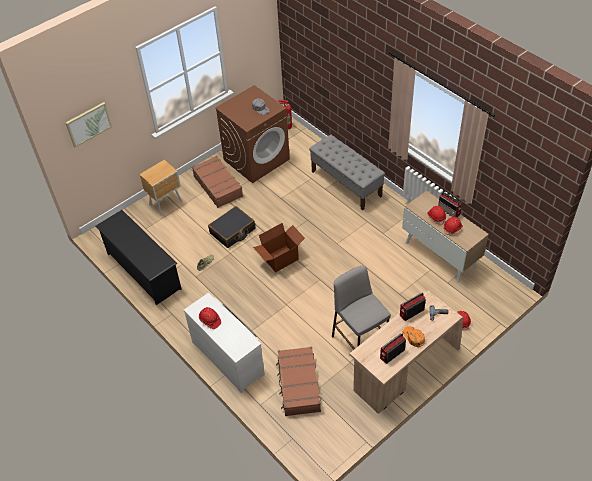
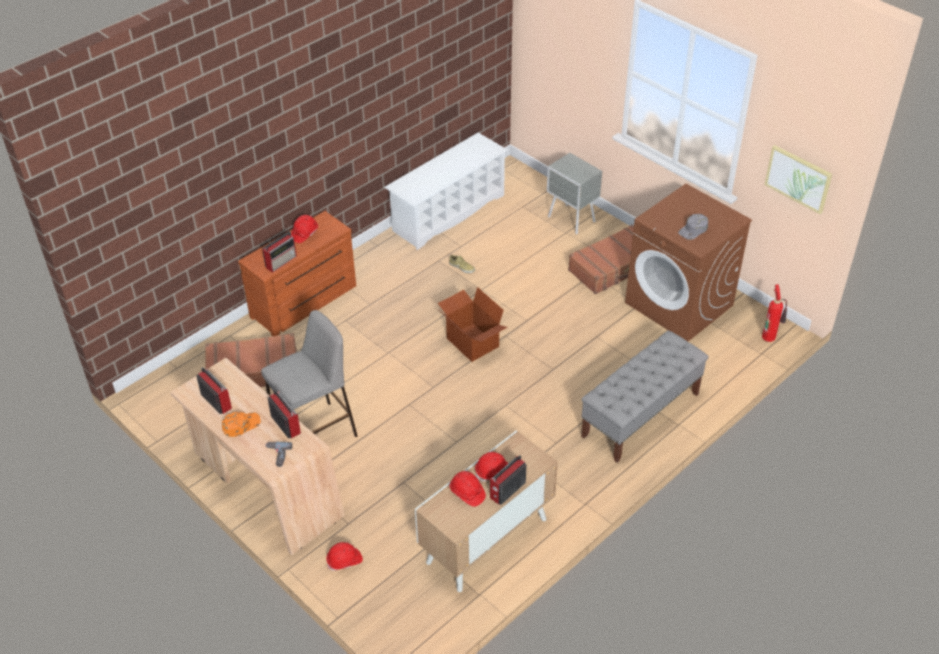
camera: 85 degrees right, 5 degrees down
(88, 124) = (555, 34): picture -> picture (798, 178)
(143, 271) = (448, 213): black shoe rack -> white shoe rack
(166, 203) = (571, 220): brown nightstand -> grey nightstand
(229, 357) = (305, 302): white dresser -> brown dresser
(232, 231) = (523, 289): black suitcase -> none
(240, 333) = (281, 261): none -> radio

